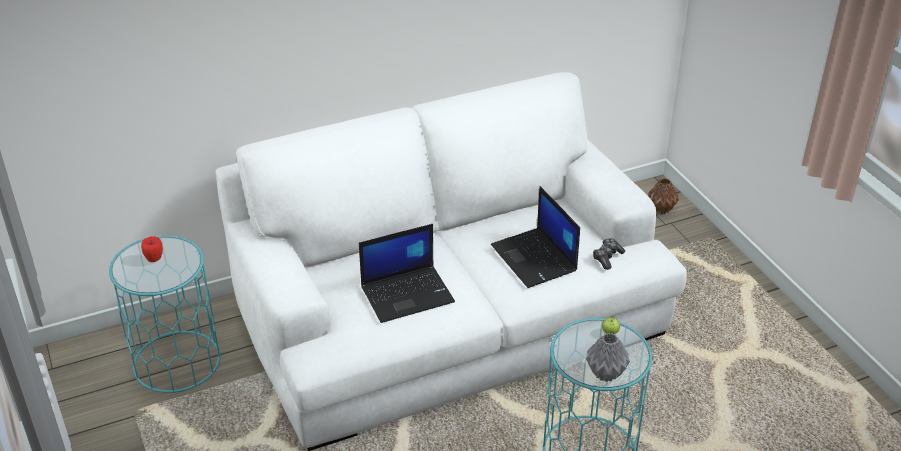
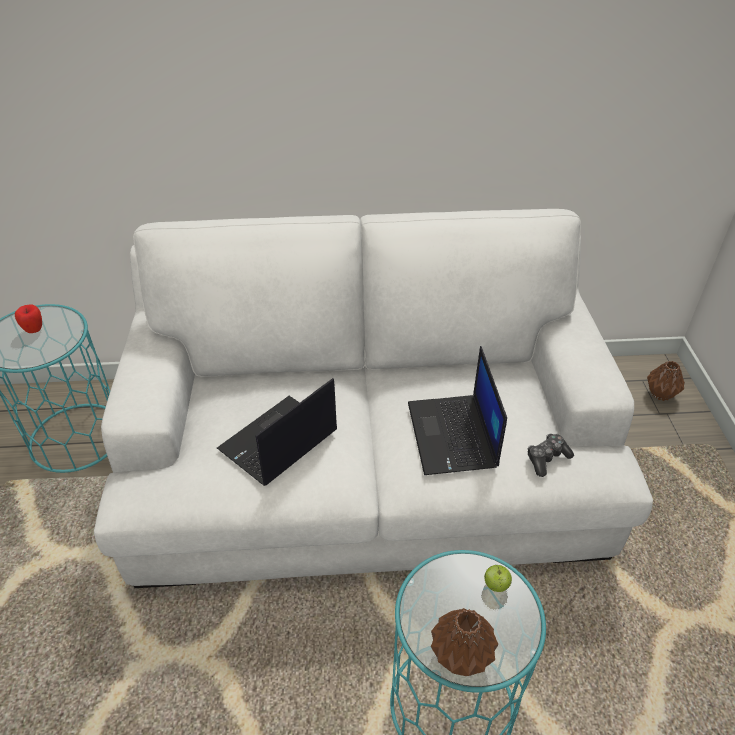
camera: 20 degrees right, 5 degrees up
(408, 293) = (278, 442): laptop -> laptop turned 135 degrees clockwise
(605, 374) = (459, 656): grey vase -> brown vase

